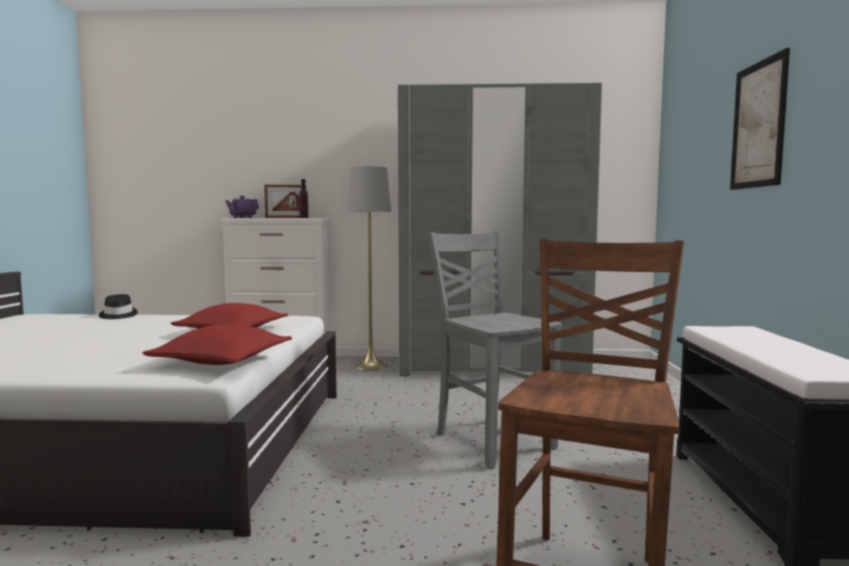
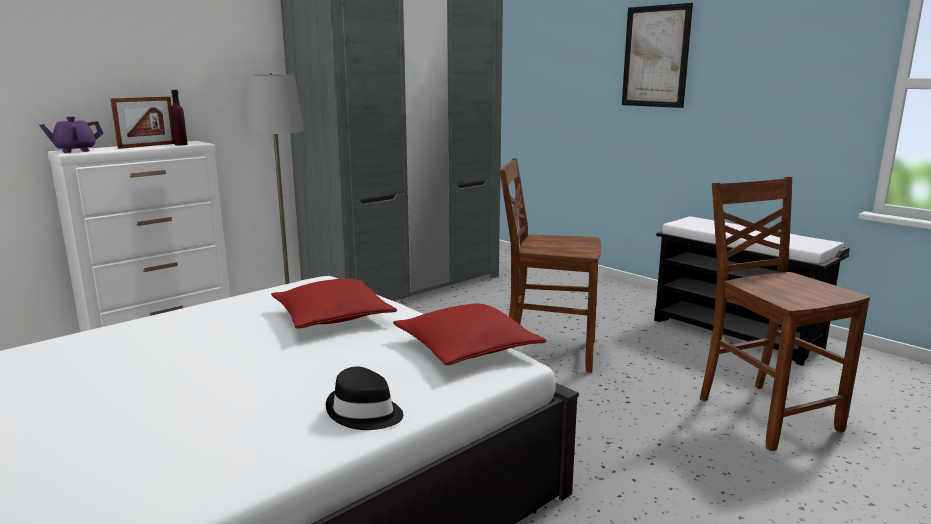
camera: 45 degrees left, 10 degrees up
(117, 315) = (67, 341): black hat -> black hat (364, 413)
(492, 441) = (547, 351): grey chair -> brown chair

